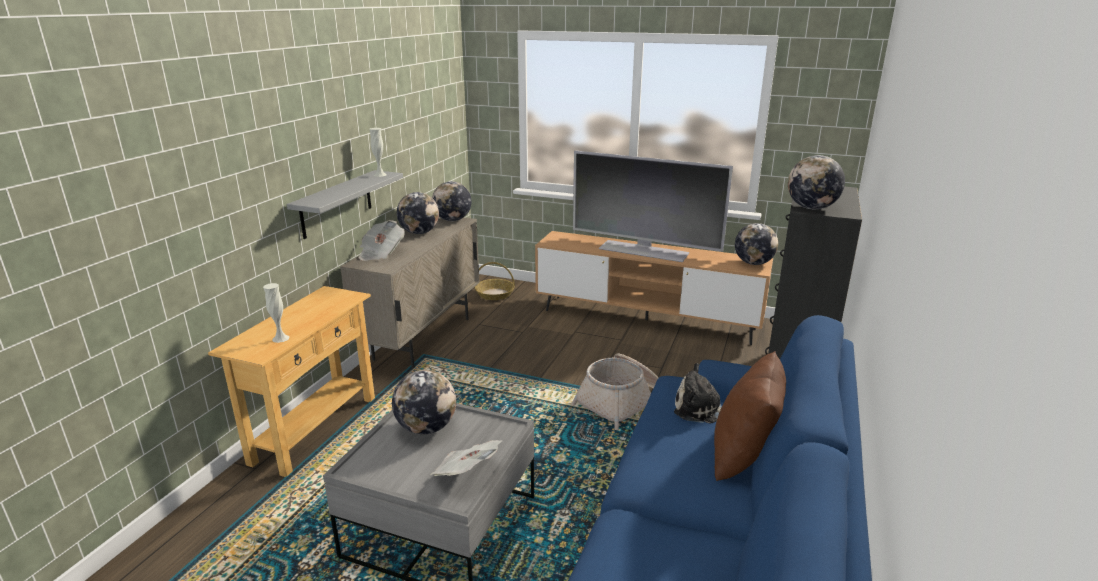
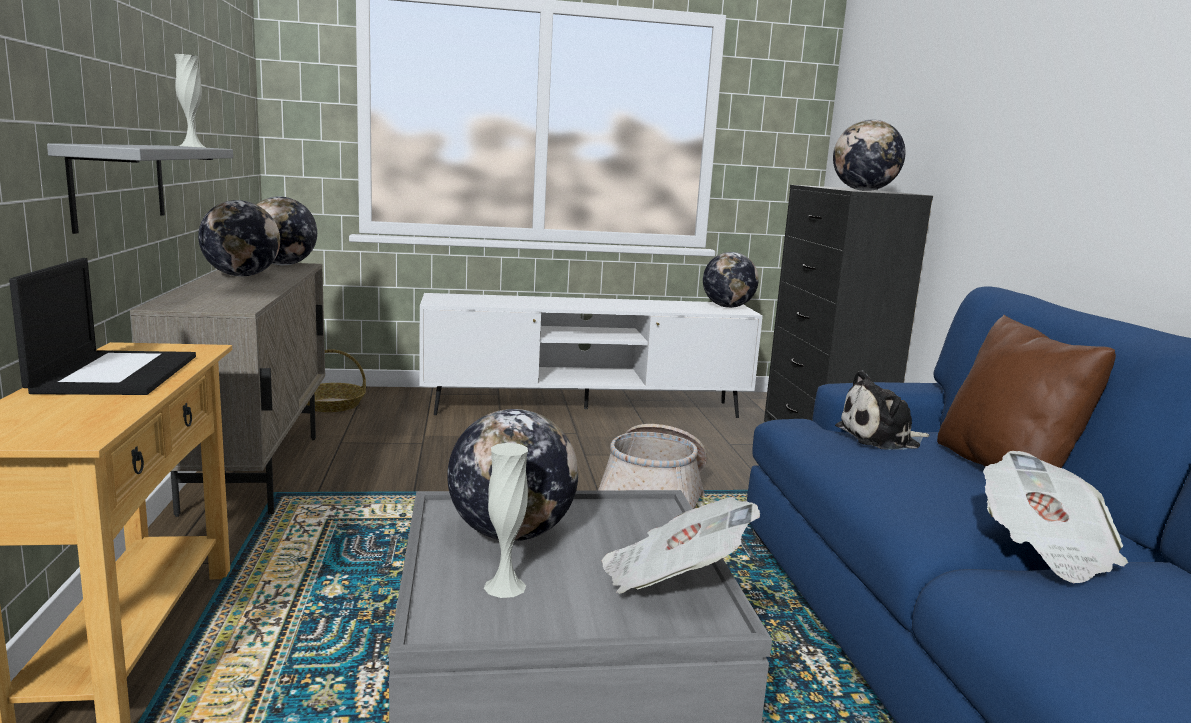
camera: 30 degrees left, 10 degrees down
(280, 338) = (100, 410): white vase -> white vase (505, 586)
(306, 312) = (115, 373): none -> laptop
(381, 253) = (199, 295): newspaper -> newspaper (1045, 549)
(644, 250) = (581, 303): television -> none
(646, 319) = (586, 408): brown tv stand -> white tv stand

